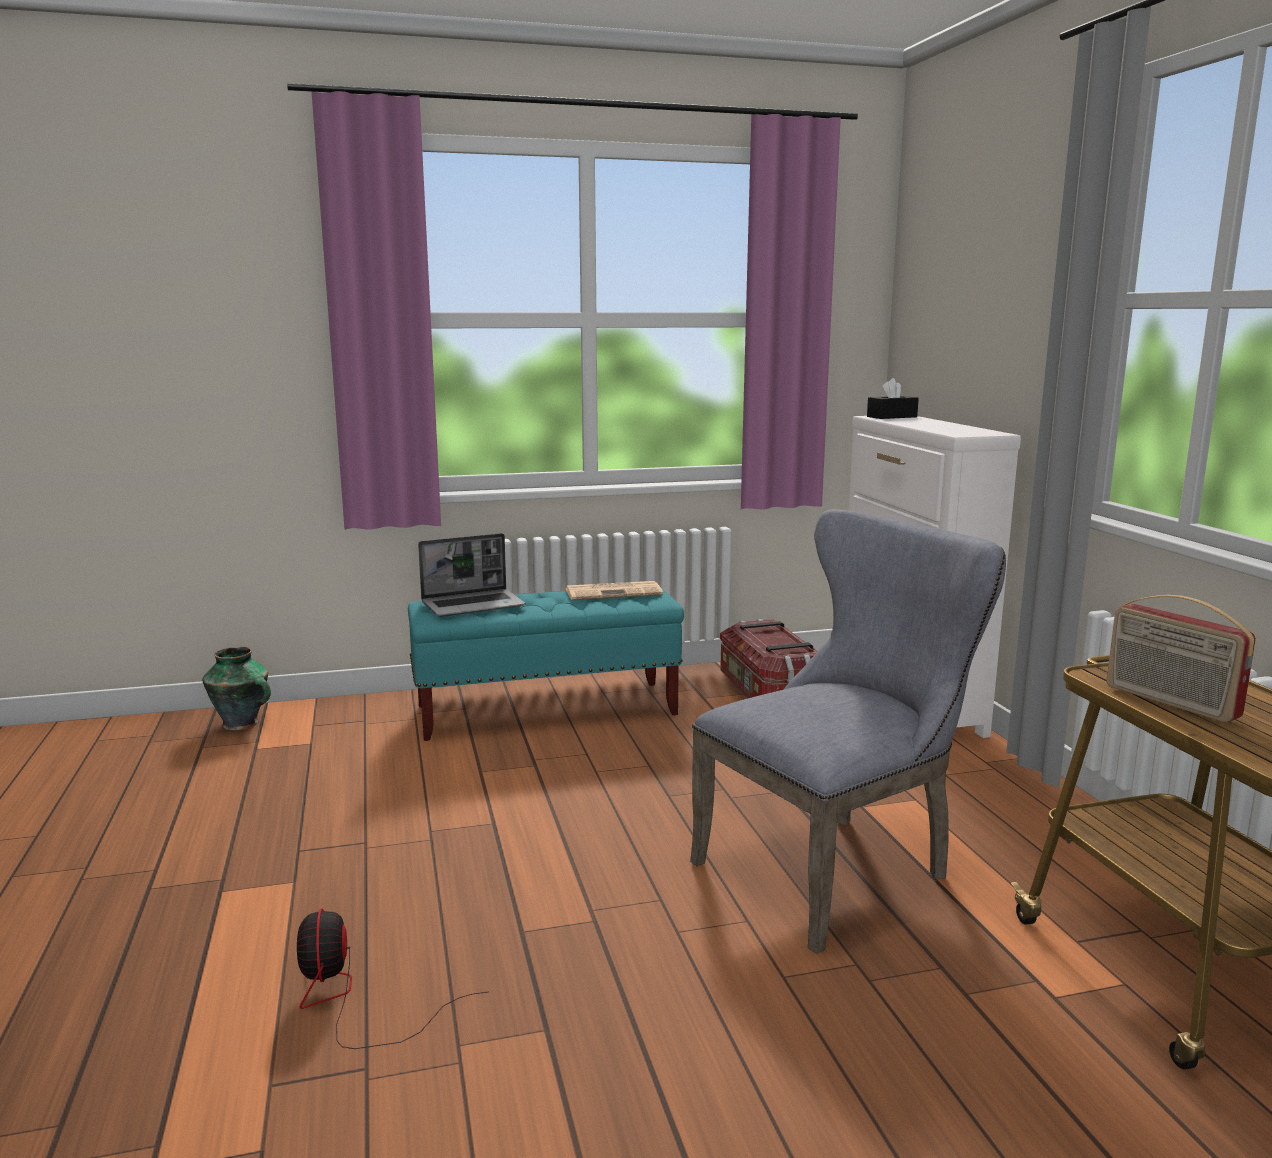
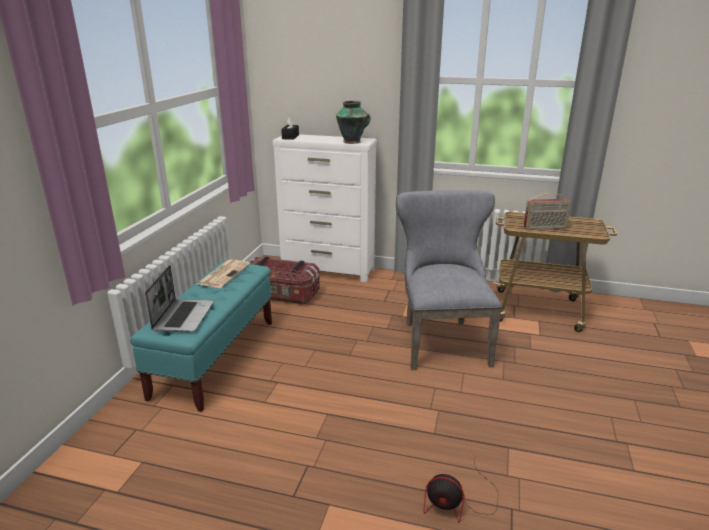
camera: 60 degrees left, 10 degrees up
(242, 724) = (60, 492): vase -> vase (352, 142)

